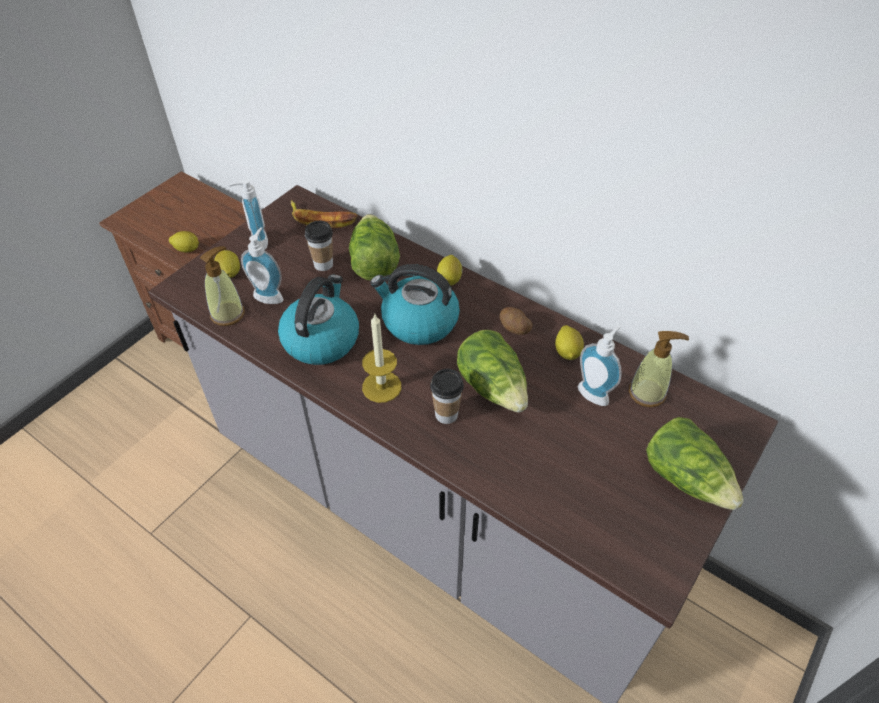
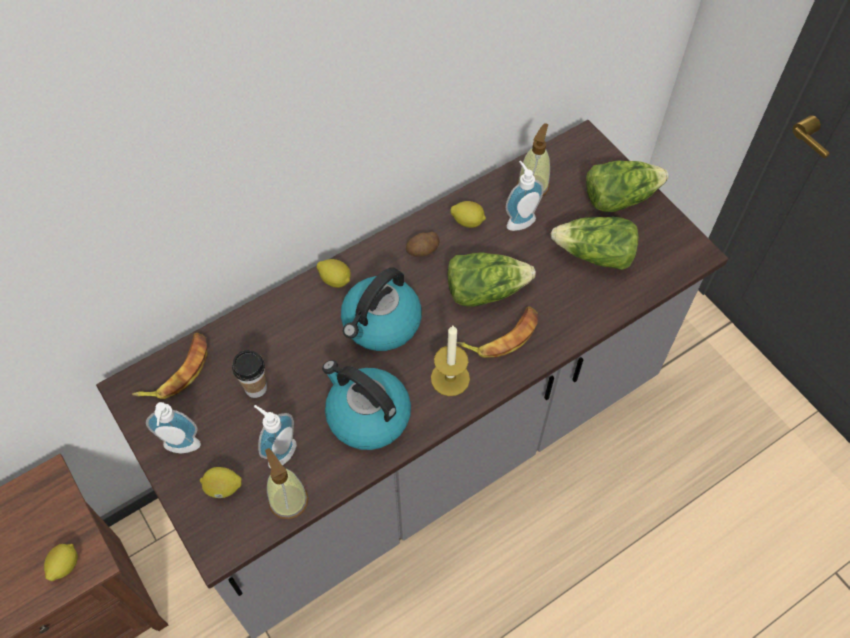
camera: 70 degrees left, 10 degrees up
(373, 262) = (276, 339): lettuce -> lettuce (595, 255)
(446, 414) = (502, 336): cup -> banana

